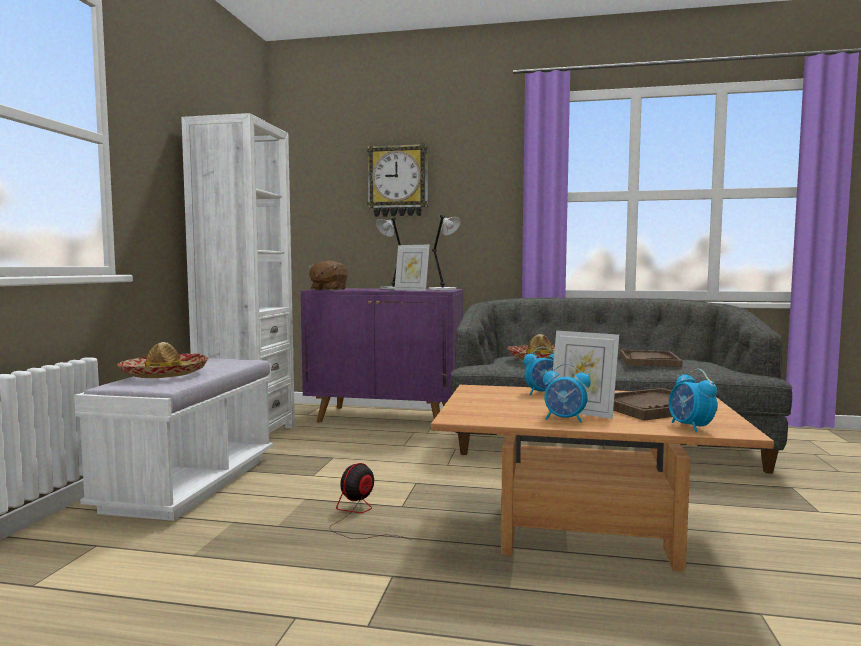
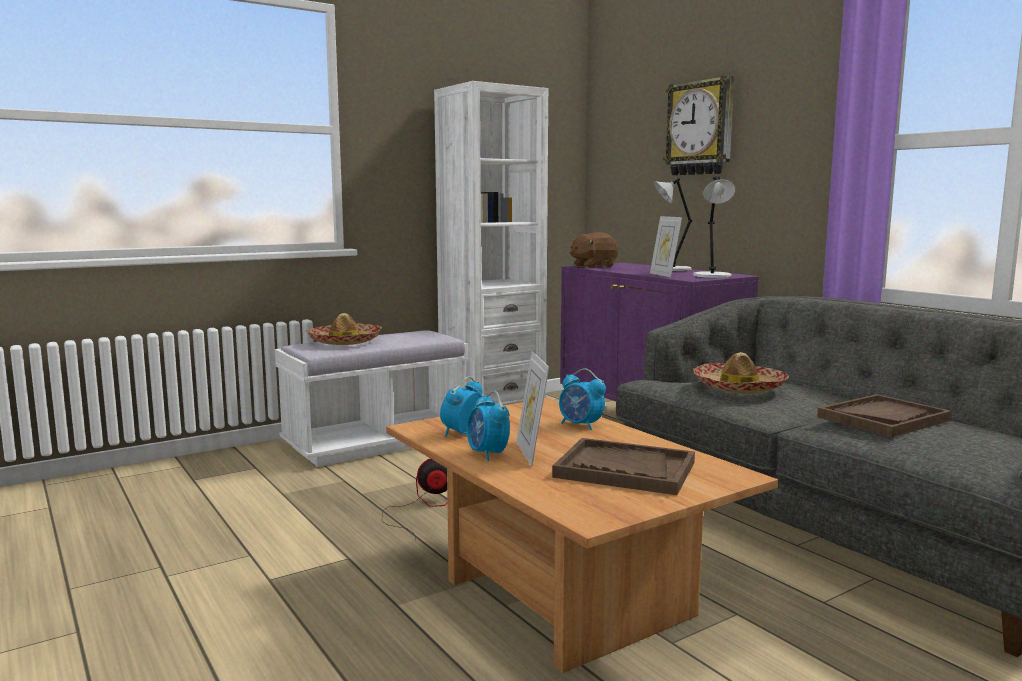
camera: 45 degrees right, 5 degrees up
(690, 427) = (565, 498): alarm clock -> alarm clock (461, 433)

